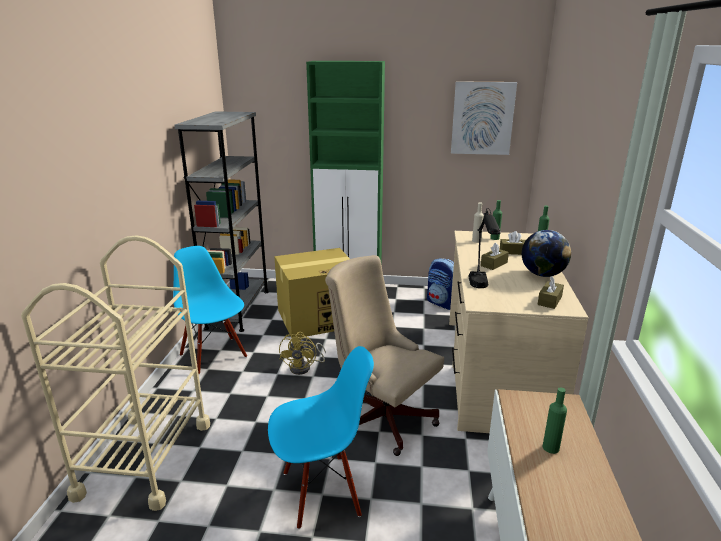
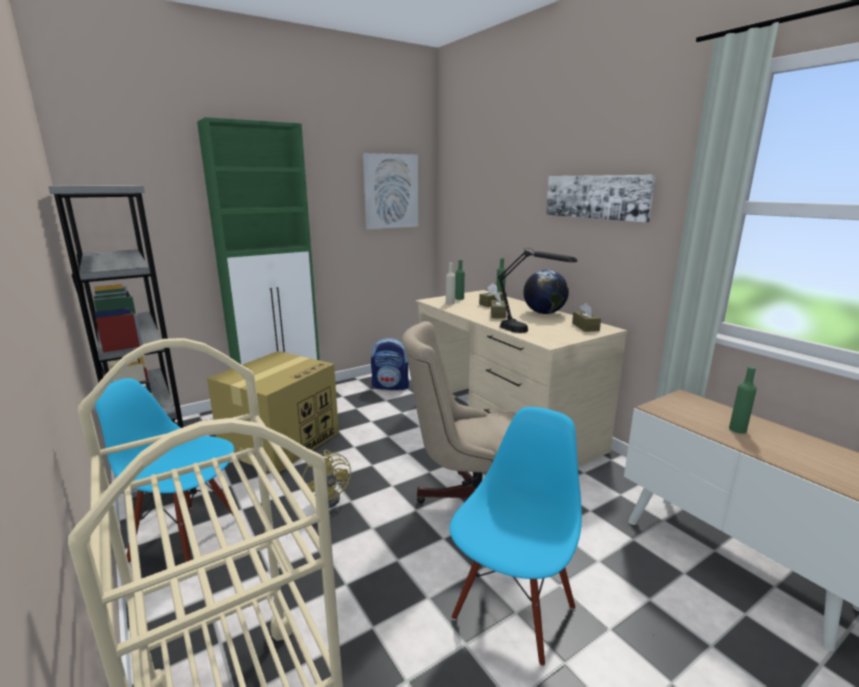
camera: 40 degrees left, 5 degrees down
(600, 164) = (596, 197): none -> picture

